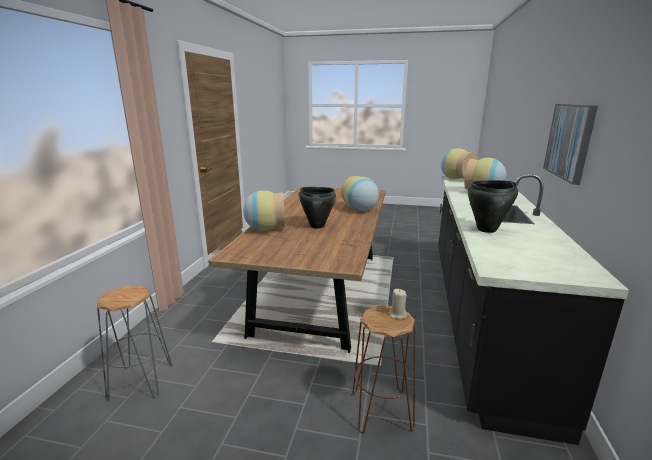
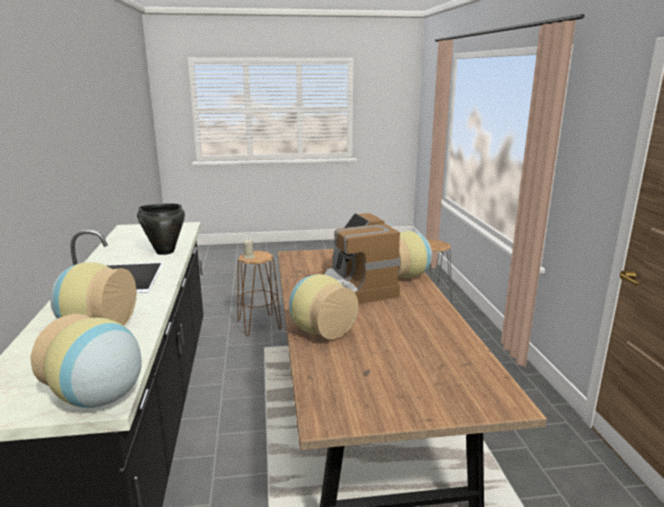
camera: 160 degrees right, 0 degrees up
(317, 226) = (355, 288): black cooking pot -> coffee machine
(569, 141) = (41, 189): picture -> none

